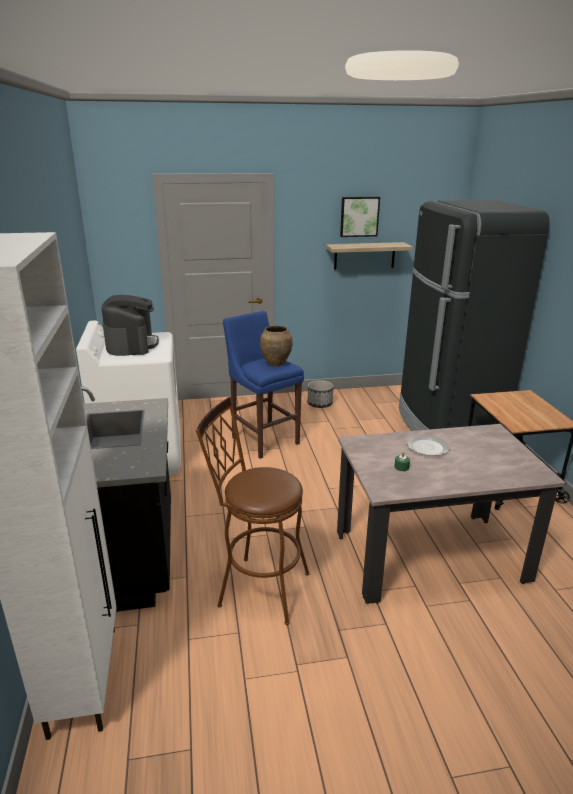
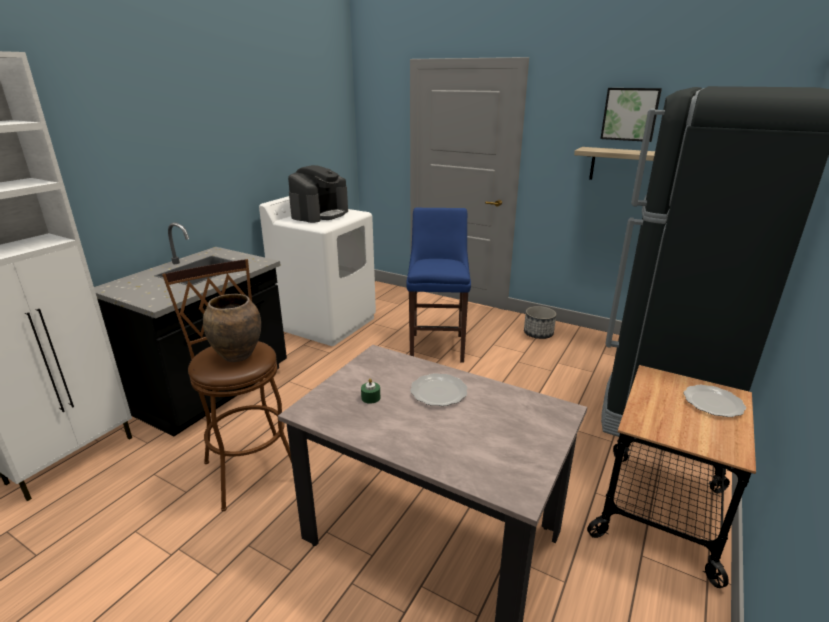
camera: 40 degrees right, 0 degrees up
(275, 363) = (447, 265): brown vase -> brown vase (237, 355)
(525, 401) = (712, 403): none -> plate

